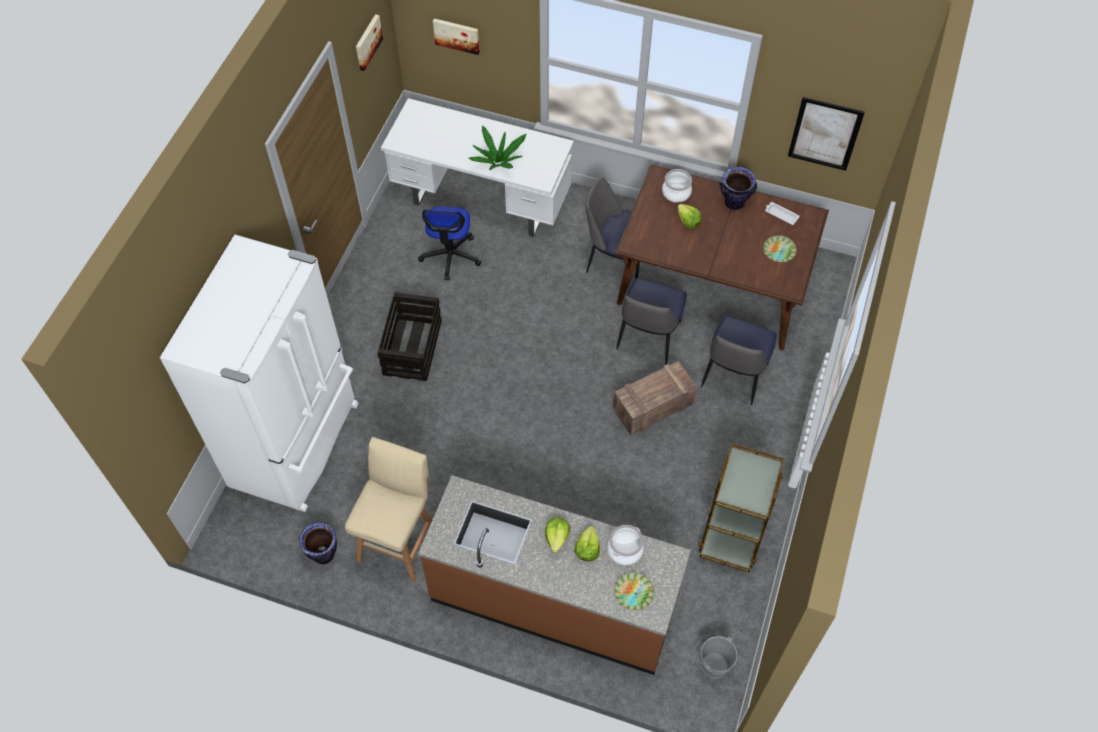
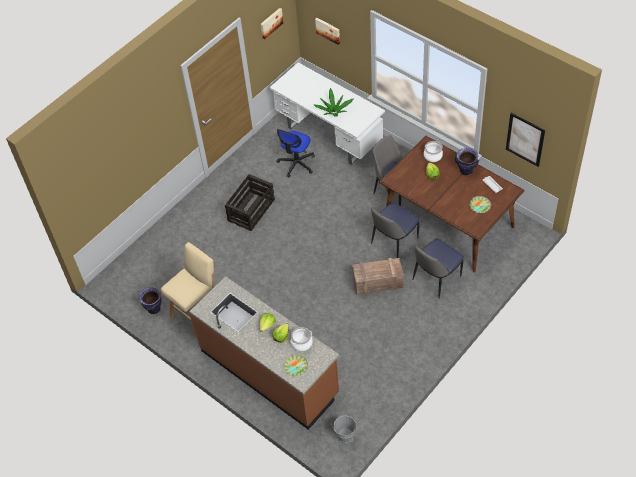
camera: 25 degrees right, 5 degrees down
(298, 445) = (165, 246): white fridge -> none
(734, 528) = (394, 365): brown cart -> none

